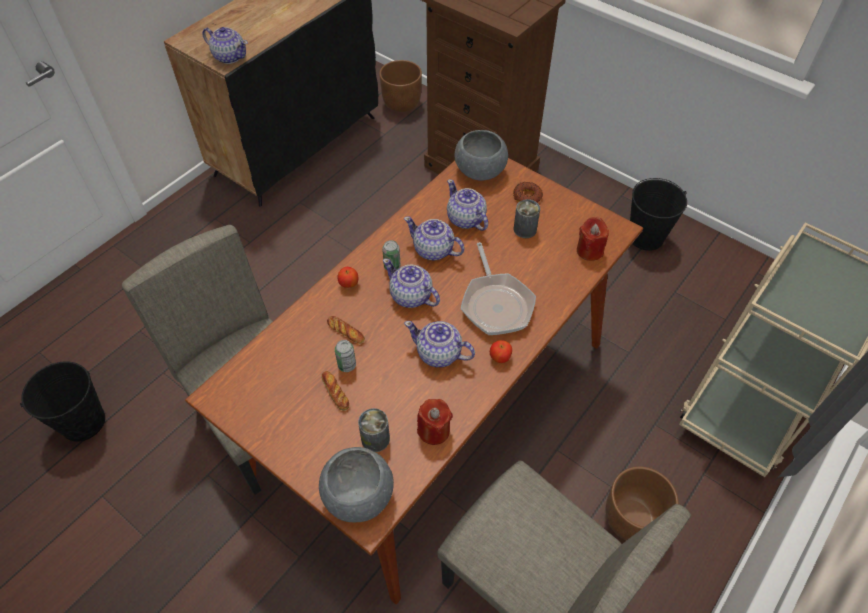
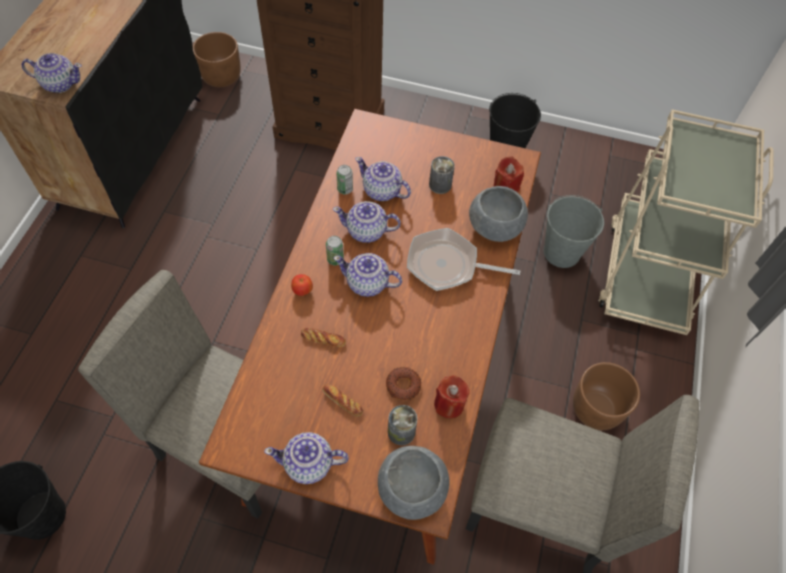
camera: 25 degrees left, 5 degrees up
(347, 365) = (340, 371): can -> can (345, 189)
(439, 354) = (420, 330): teapot -> teapot (309, 464)
(479, 171) = (372, 138): grey bowl -> grey bowl (495, 227)
(496, 303) = (447, 265): frying pan -> frying pan turned 135 degrees clockwise
(500, 357) = (475, 315): apple -> none
(527, 196) = (427, 151): donut -> donut (403, 385)
(662, 352) = (562, 252): none -> grey bucket

